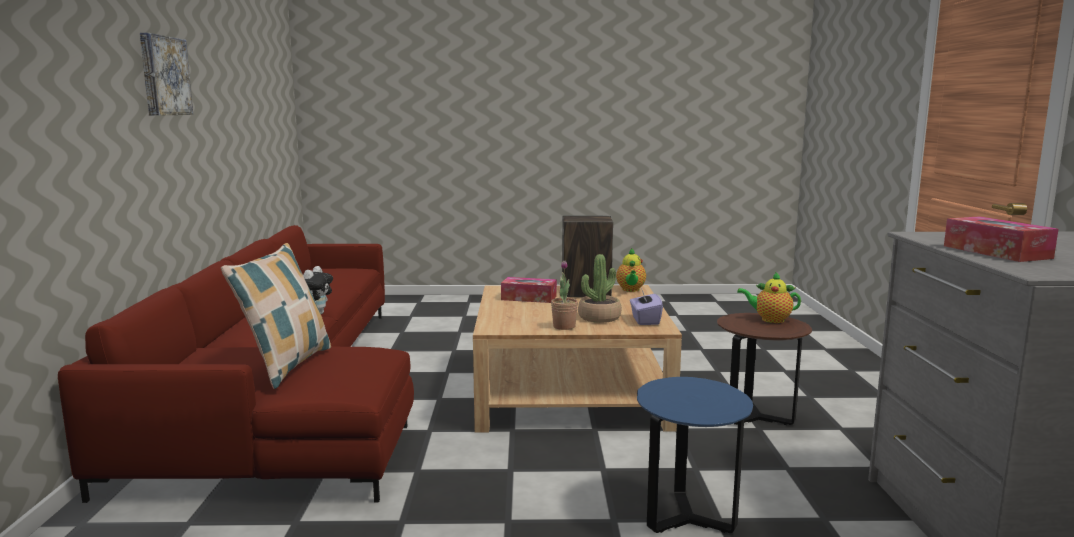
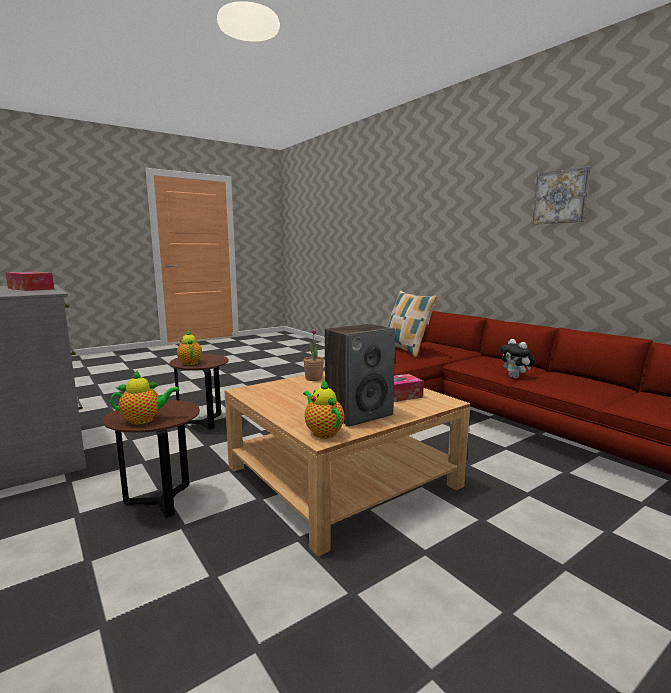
camera: 145 degrees right, 0 degrees up
(599, 317) = (301, 390): potted plant -> none
(645, 320) = (262, 395): purple tissue box -> none
(687, 519) = (203, 423): blue side table -> brown side table
(712, 394) = (190, 362): none -> teapot

